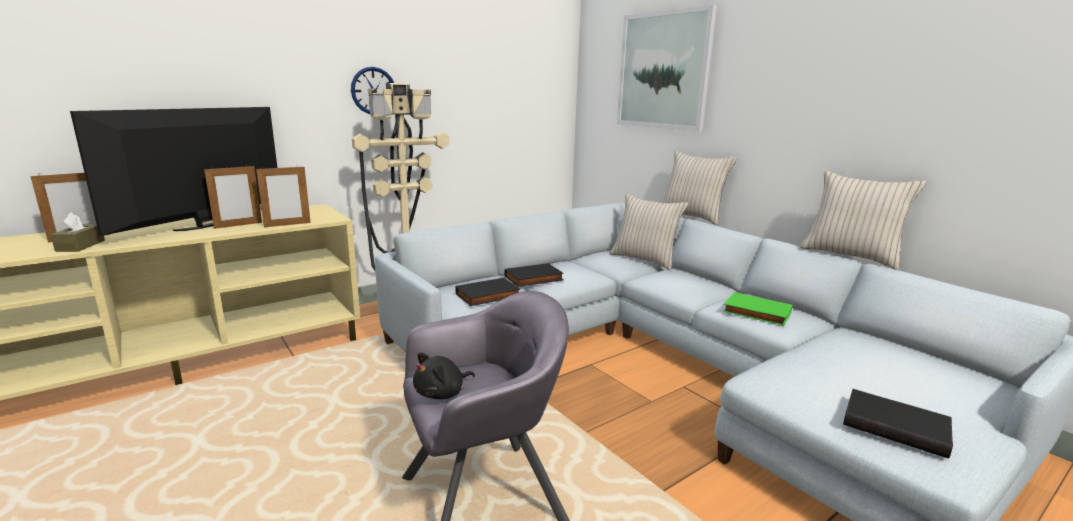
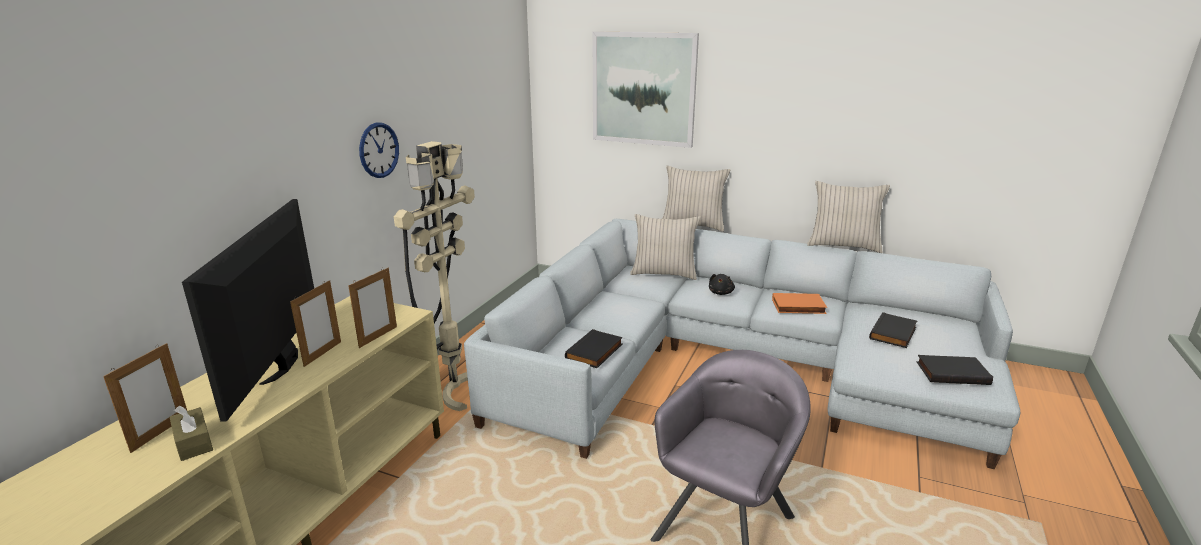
camera: 30 degrees left, 5 degrees up
(442, 393) = (718, 457): black plush toy -> black plush toy (721, 293)
(534, 279) = (607, 321): black book -> black book (894, 333)
(756, 313) = (798, 307): green book -> orange book

